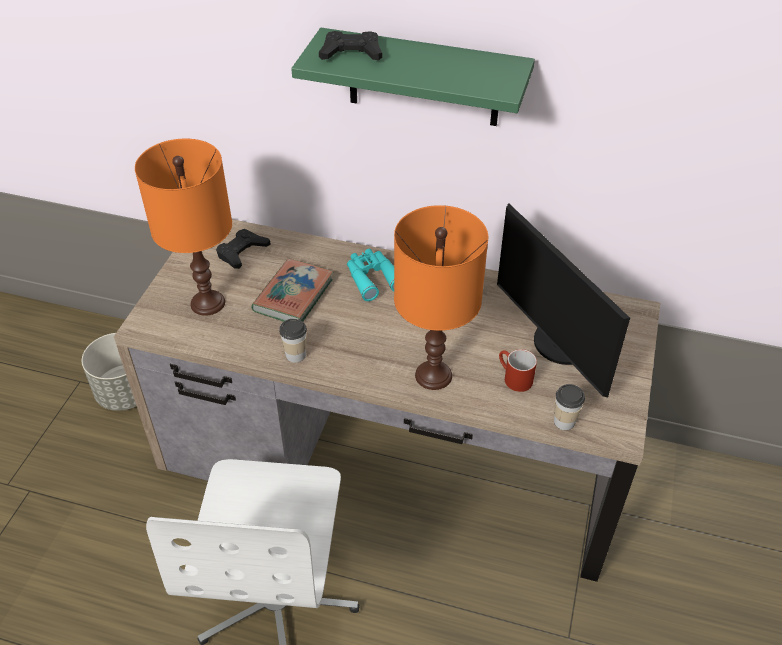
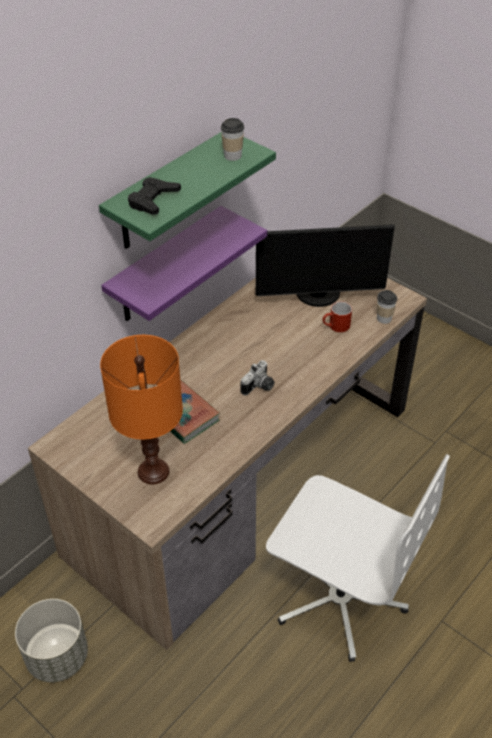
camera: 65 degrees left, 0 degrees up
(242, 252) = (104, 432): black game controller -> none
(295, 355) = (247, 432): cup -> cup (232, 155)
(368, 342) = (259, 387): none -> camera
(372, 278) = (193, 362): turquoise binoculars -> none
(409, 165) = (166, 267): none -> purple shelf
(433, 375) = (311, 364): orange table lamp -> none

